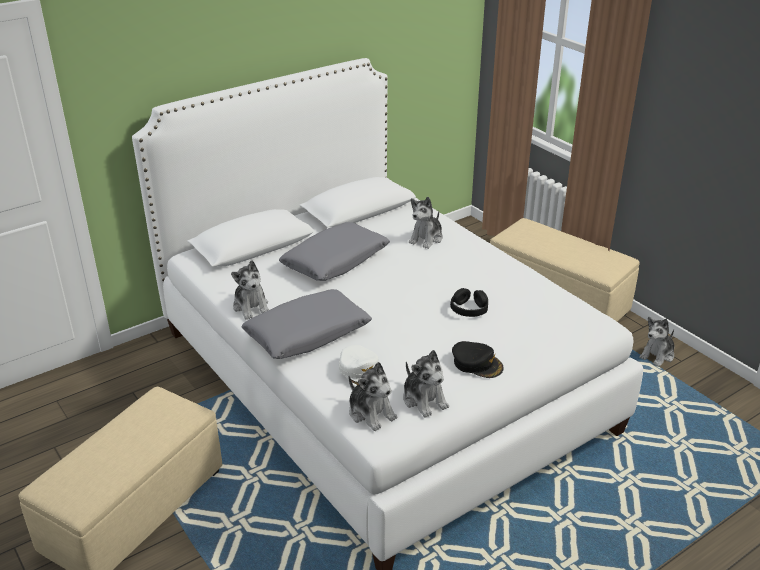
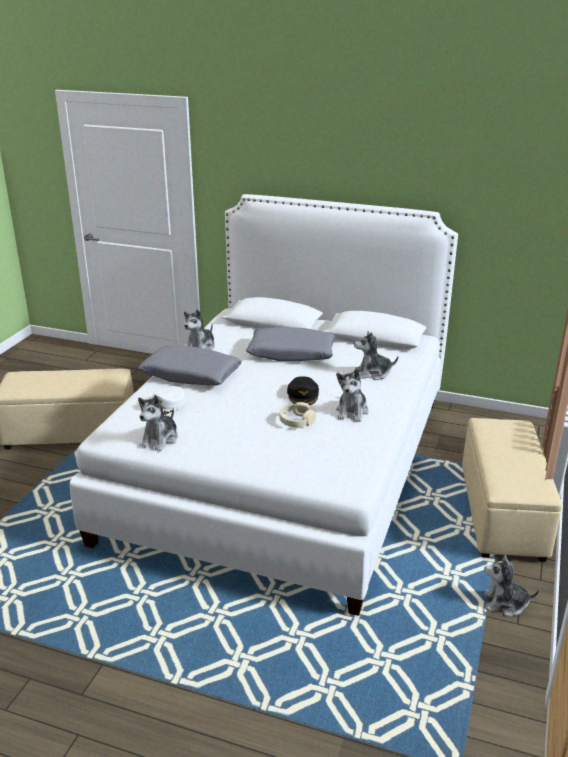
camera: 55 degrees right, 5 degrees down
(371, 413) = (126, 425): plush toy -> plush toy (352, 412)
(469, 309) = (297, 421): black headphones -> beige headphones
(477, 363) = (226, 446): black cap -> black cap (303, 395)

